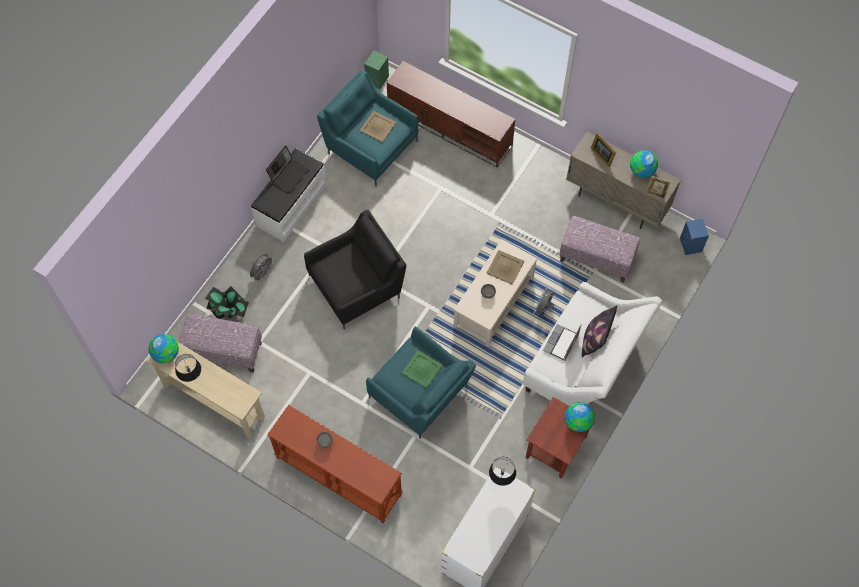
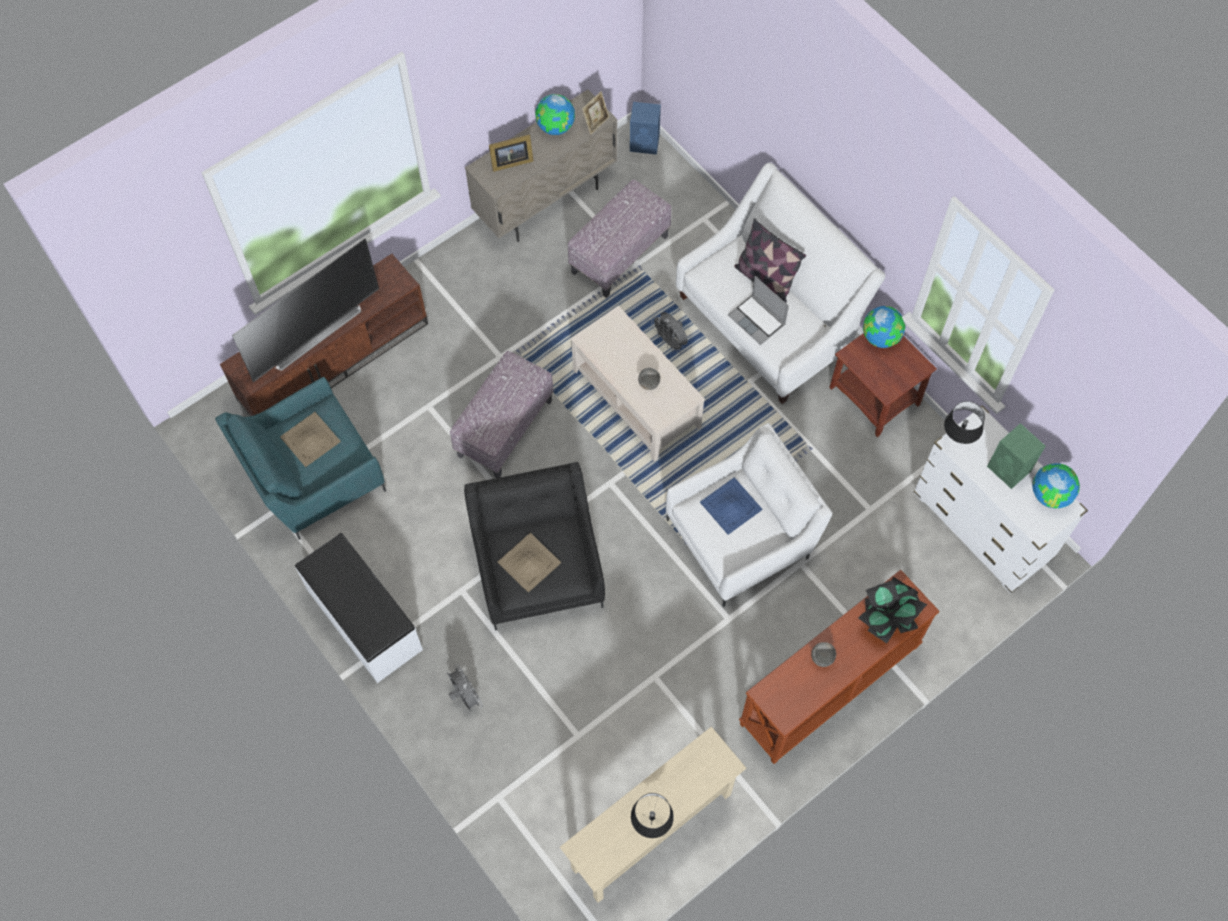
camera: 70 degrees left, 0 degrees up
(166, 354) = (595, 854): globe -> globe (1050, 494)
(223, 351) = (574, 793): ottoman -> ottoman (505, 429)
(228, 310) = (506, 765): potted plant -> potted plant (887, 616)
(288, 174) = (338, 588): laptop -> none
(377, 80) = (203, 432): green speaker -> green speaker (1009, 469)
(420, 394) = (742, 537): turquoise armchair -> white armchair
(422, 369) = (730, 506): green tray -> blue tray
(443, 98) = (313, 332): none -> television
(505, 267) = (617, 348): beige tray -> beige tray (530, 562)

